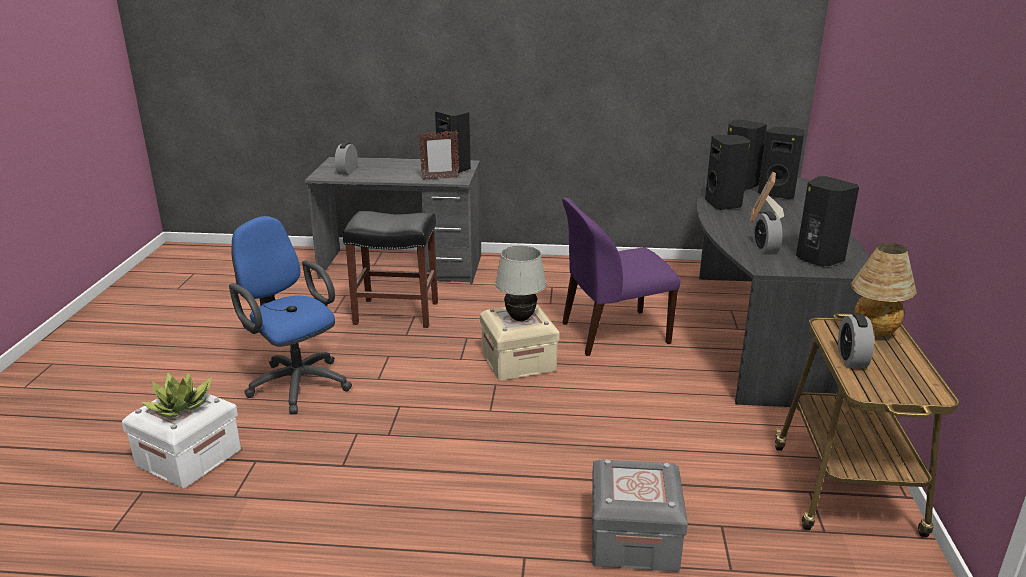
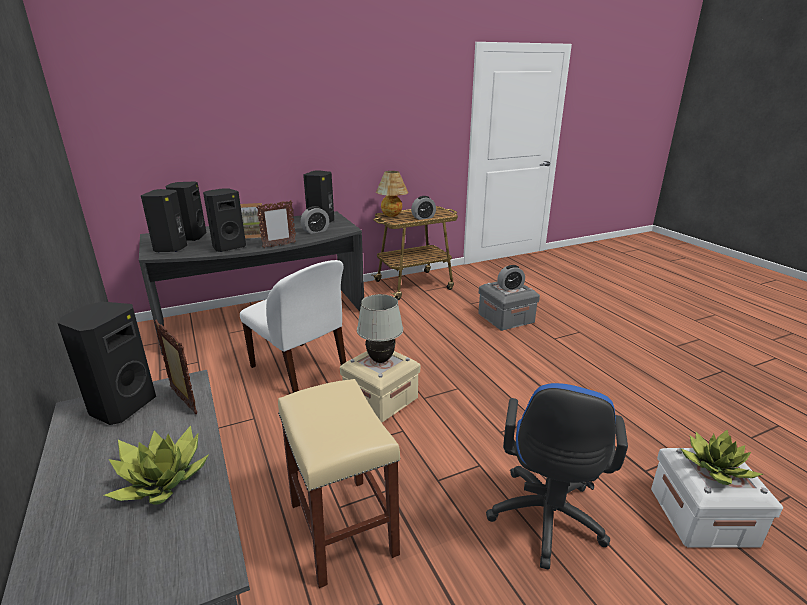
camera: 120 degrees left, 0 degrees up
(347, 171) = (159, 541): alarm clock -> alarm clock (510, 288)
(382, 173) = (162, 479): none -> potted plant
(395, 313) = (344, 529): black stool -> beige stool
(612, 333) = (300, 370): purple chair -> white chair
(712, 224) = (279, 245): none -> picture frame

